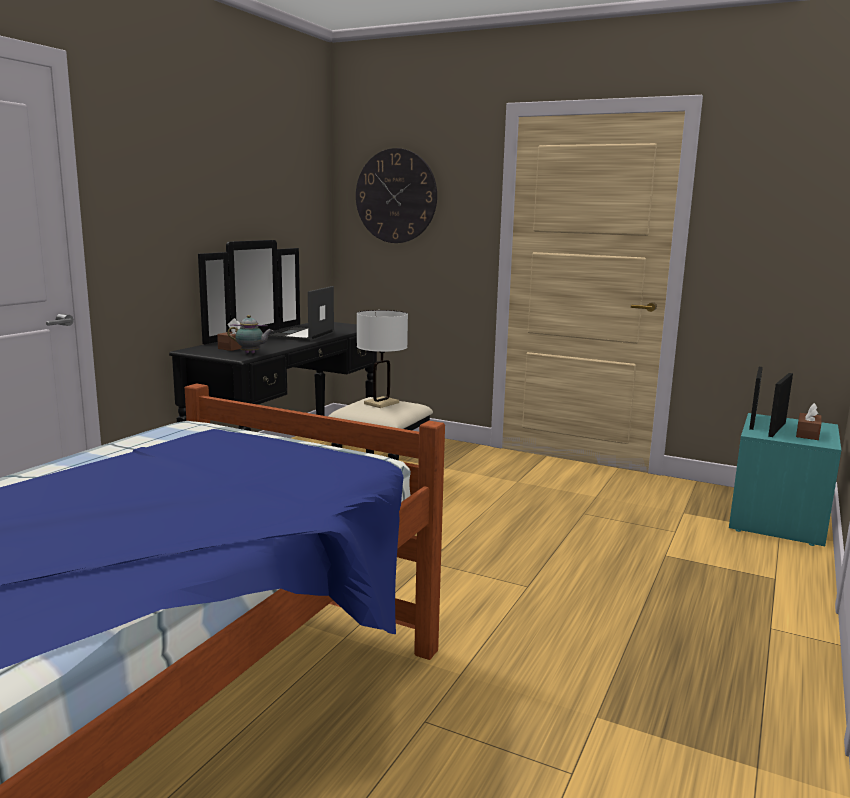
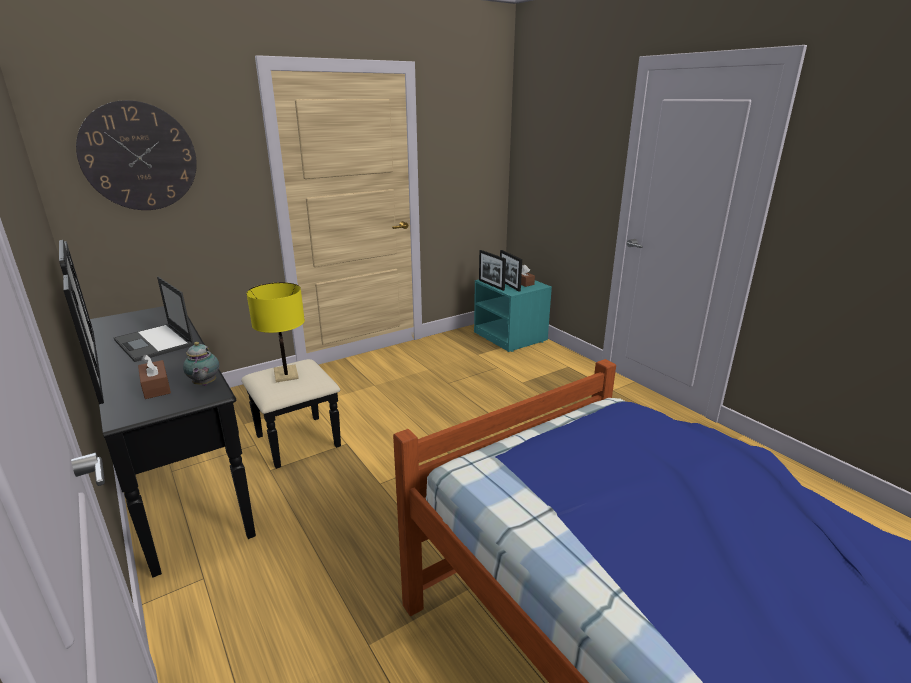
camera: 60 degrees left, 10 degrees up
(251, 353) = (204, 384): teapot -> teapot turned 135 degrees clockwise
(381, 403) = (286, 374): white table lamp -> yellow table lamp

